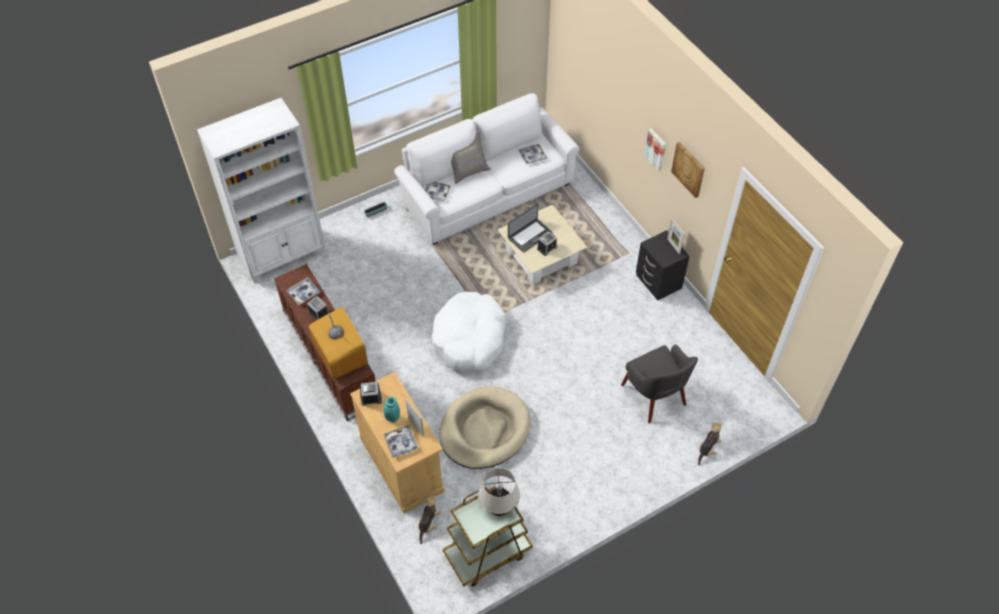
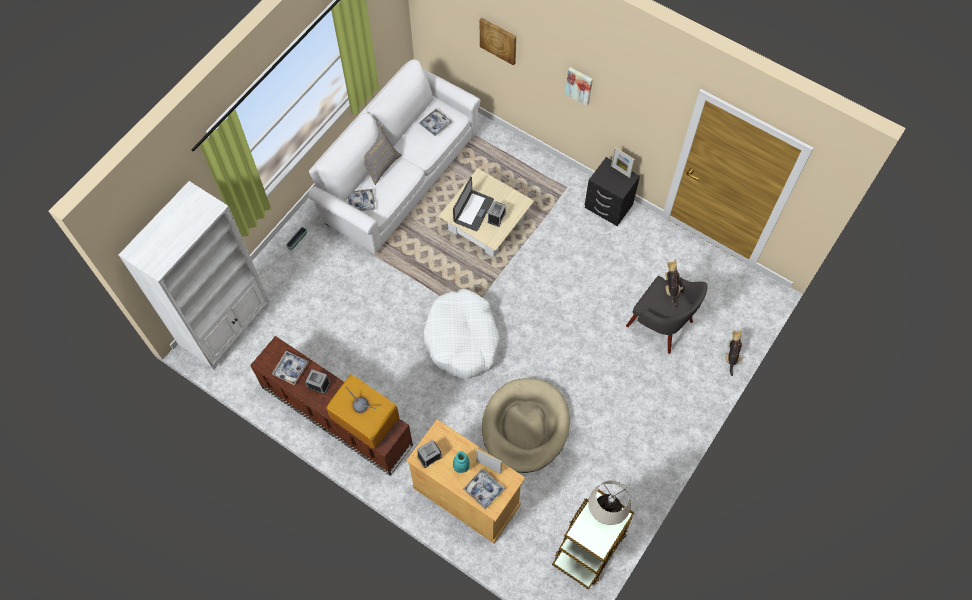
camera: 25 degrees left, 10 degrees up
(428, 523) = (522, 542): plush toy -> plush toy (671, 288)
(689, 169) = (627, 99): picture -> picture (498, 40)

